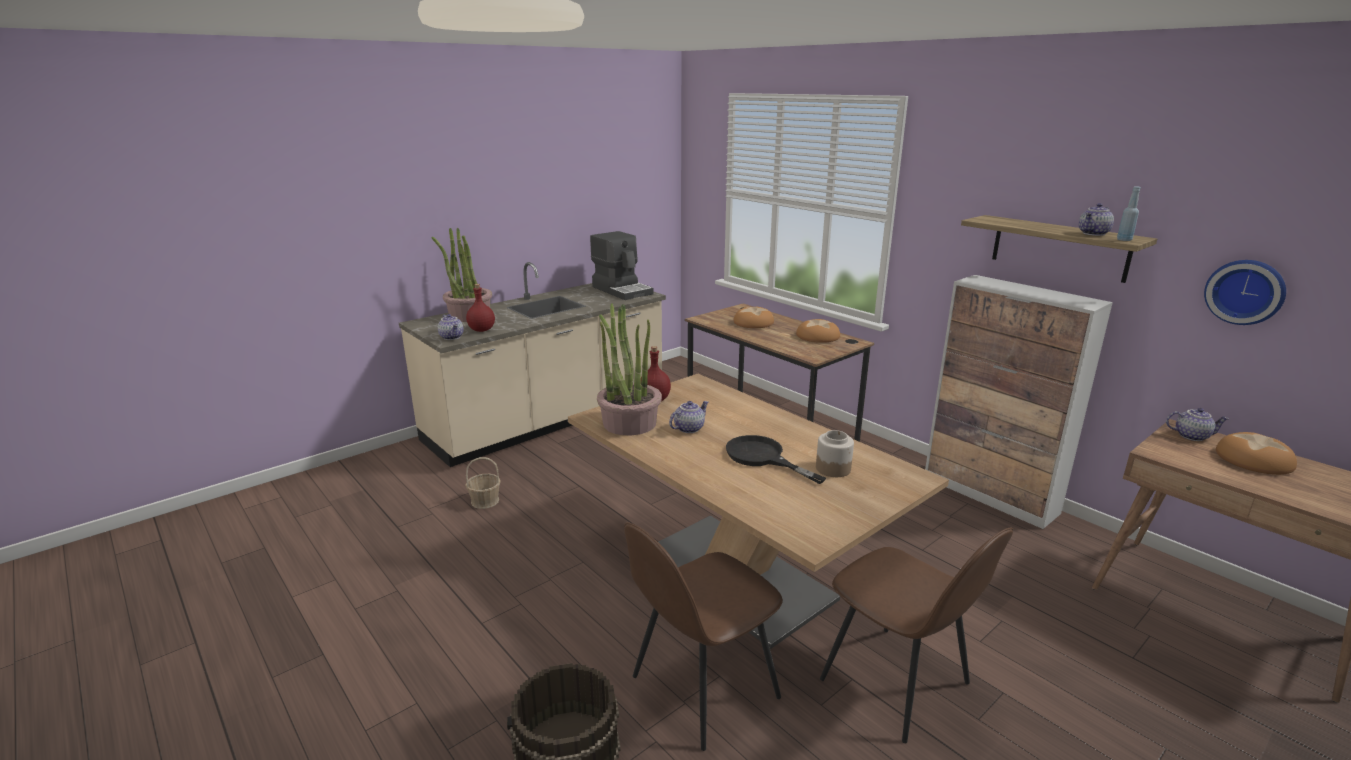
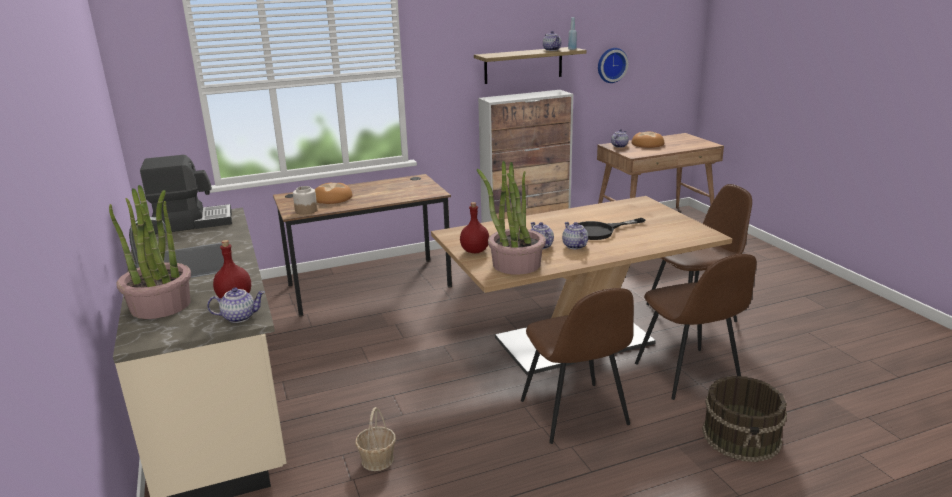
camera: 70 degrees left, 0 degrees up
(579, 598) = (575, 414): none -> brown chair
(701, 447) = (574, 246): none -> teapot
(818, 336) = (393, 185): bread -> none
(833, 468) = (623, 216): jar -> jar (306, 211)

